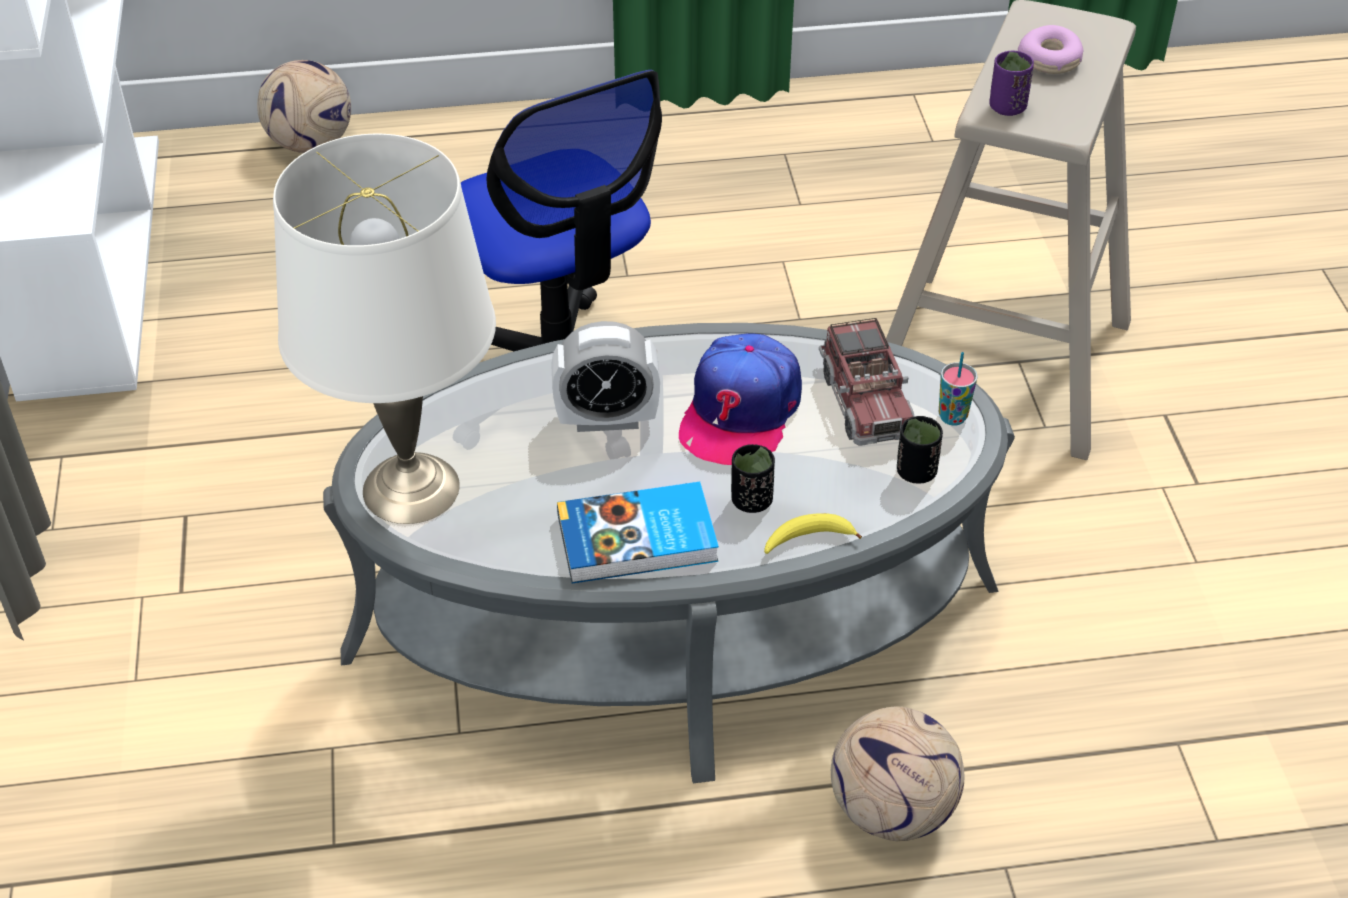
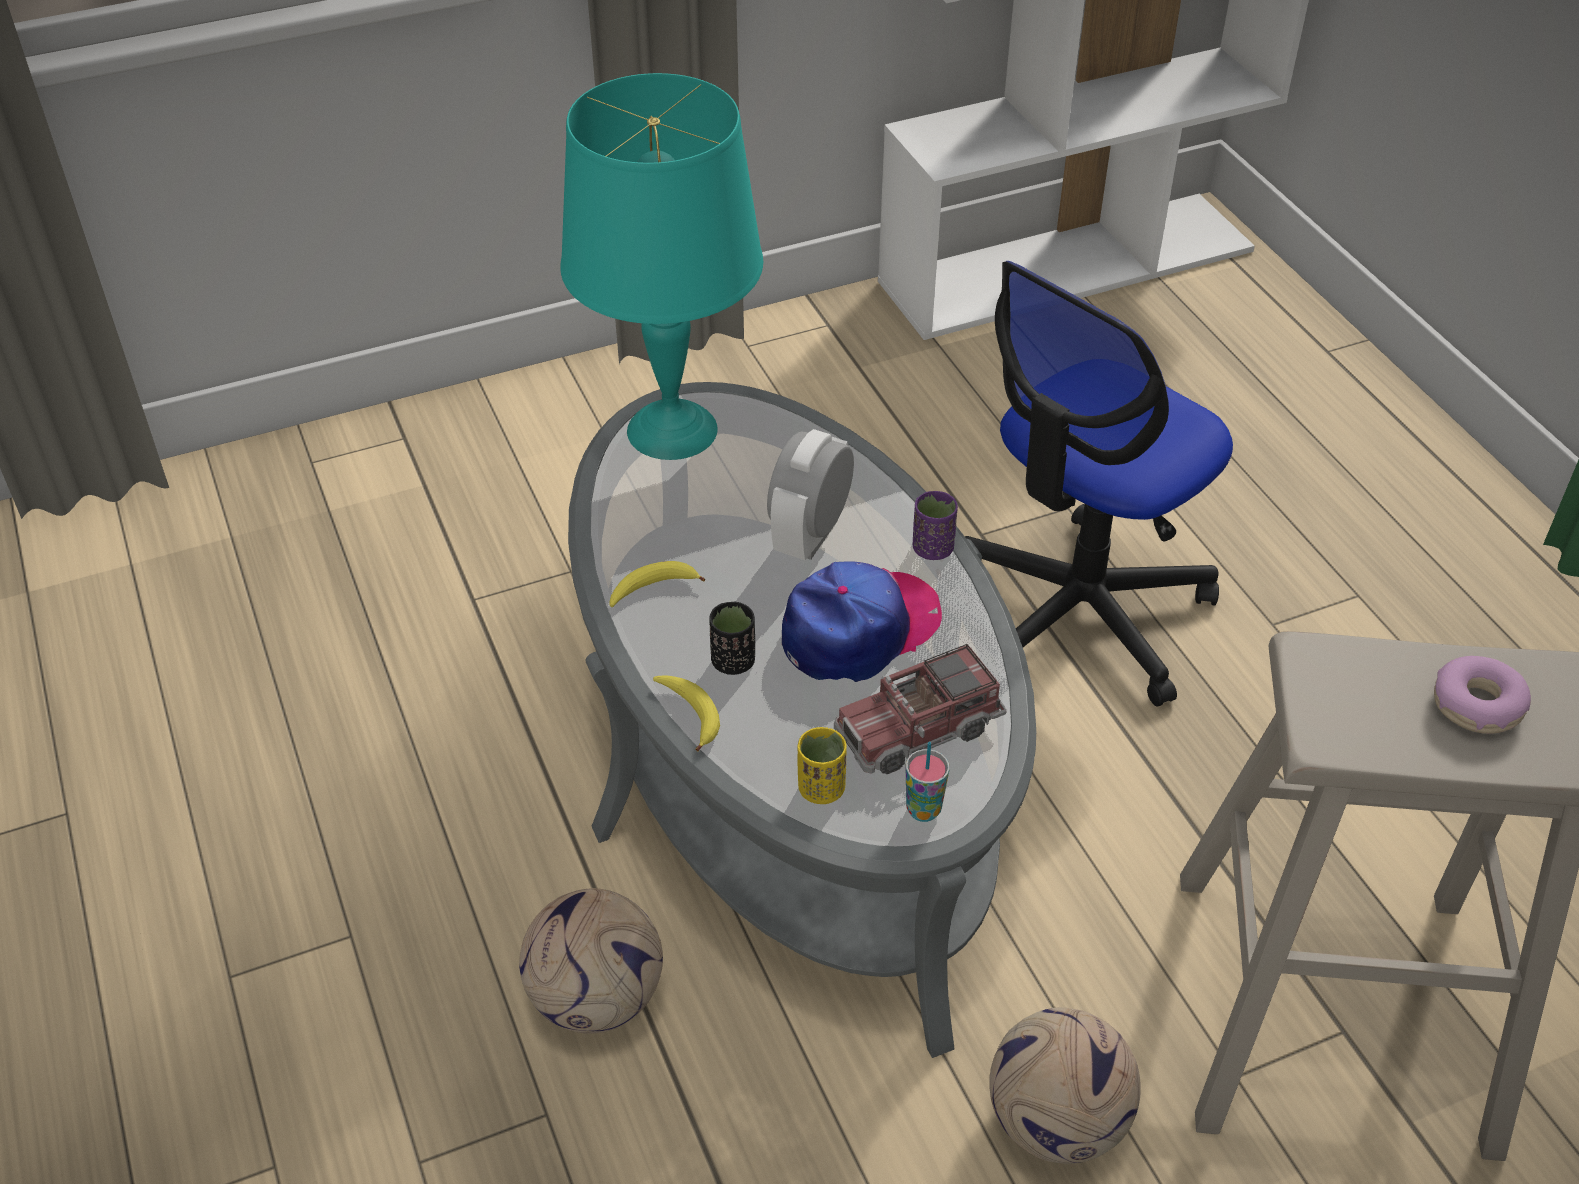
camera: 75 degrees right, 0 degrees up
(311, 144) = (1319, 344): football -> football (1055, 1122)
(412, 487) = (673, 430): white table lamp -> turquoise table lamp
(607, 419) = (810, 535): alarm clock -> alarm clock turned 45 degrees clockwise
(638, 540) = (652, 589): book -> banana
(740, 412) = (860, 630): cap -> cap turned 135 degrees clockwise
(916, 472) = (821, 789): black cup -> yellow cup
(1007, 107) = (1332, 672): purple cup -> purple cup (932, 549)

